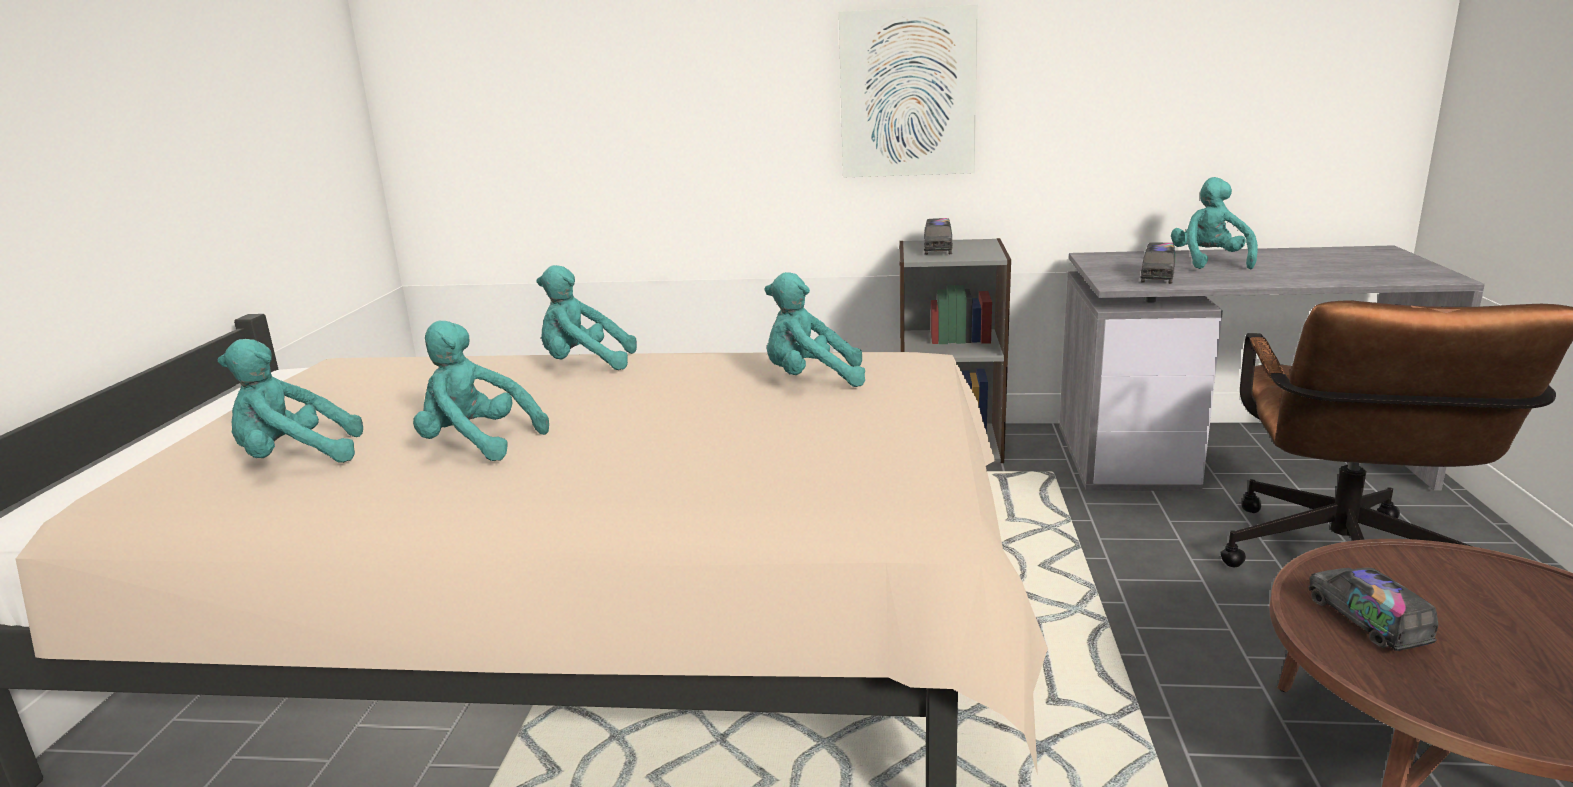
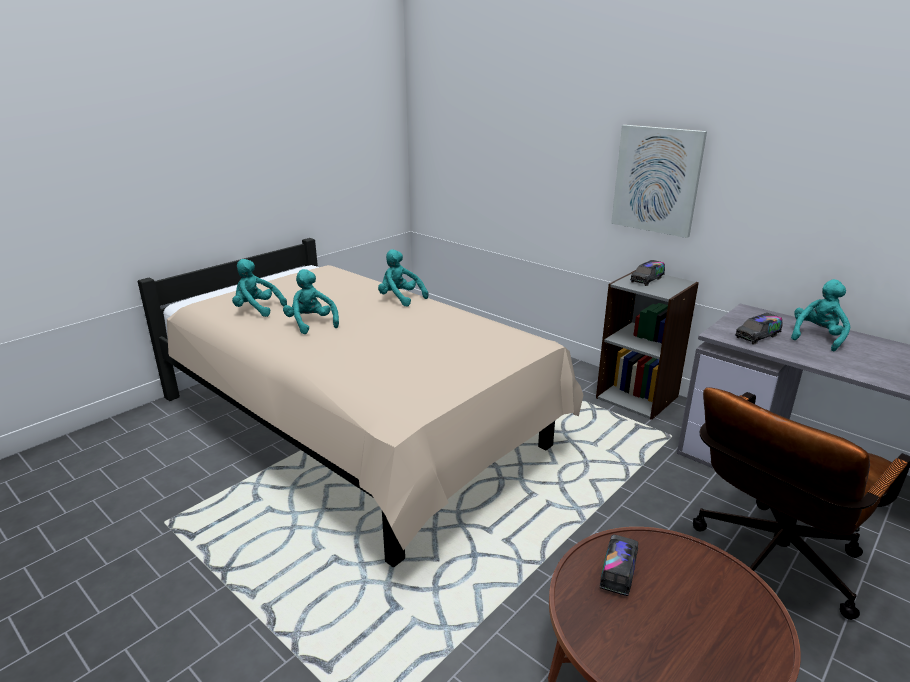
camera: 35 degrees right, 5 degrees up
(810, 380) = (468, 338): turquoise plush toy -> none

